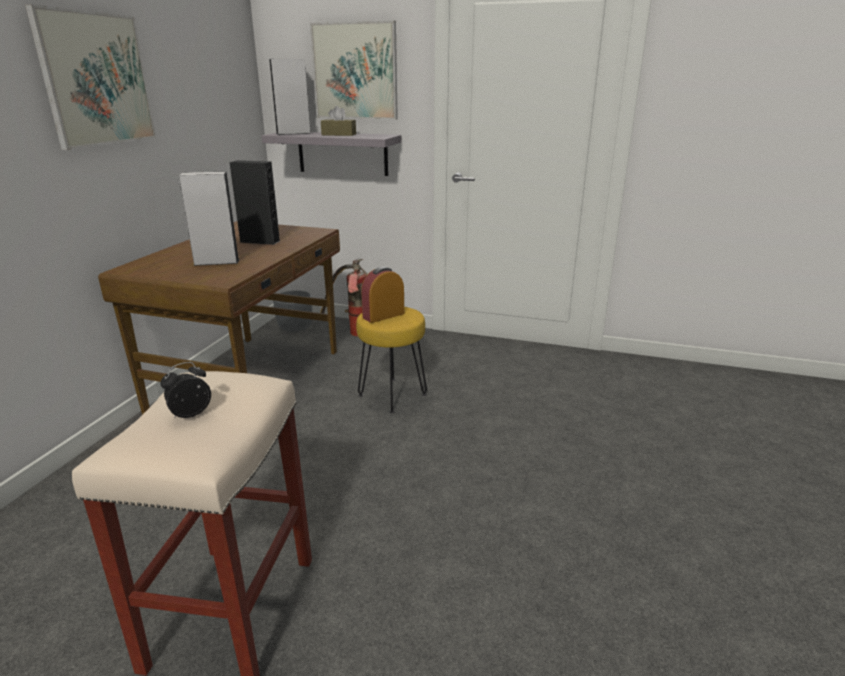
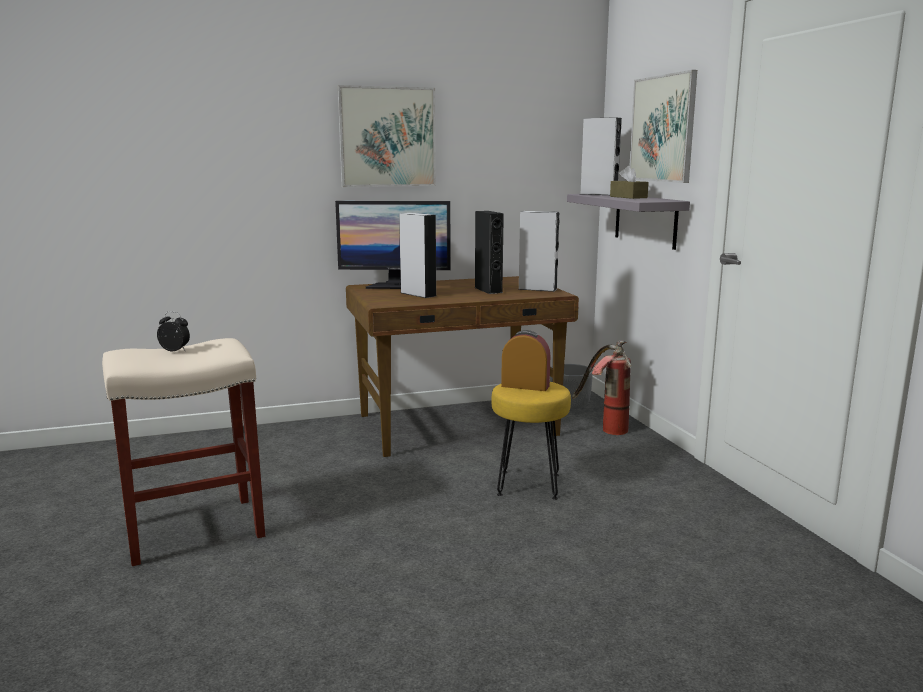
camera: 55 degrees right, 10 degrees down
(160, 260) = (395, 286): none -> monitor
(293, 230) = (537, 289): none -> grey speaker

